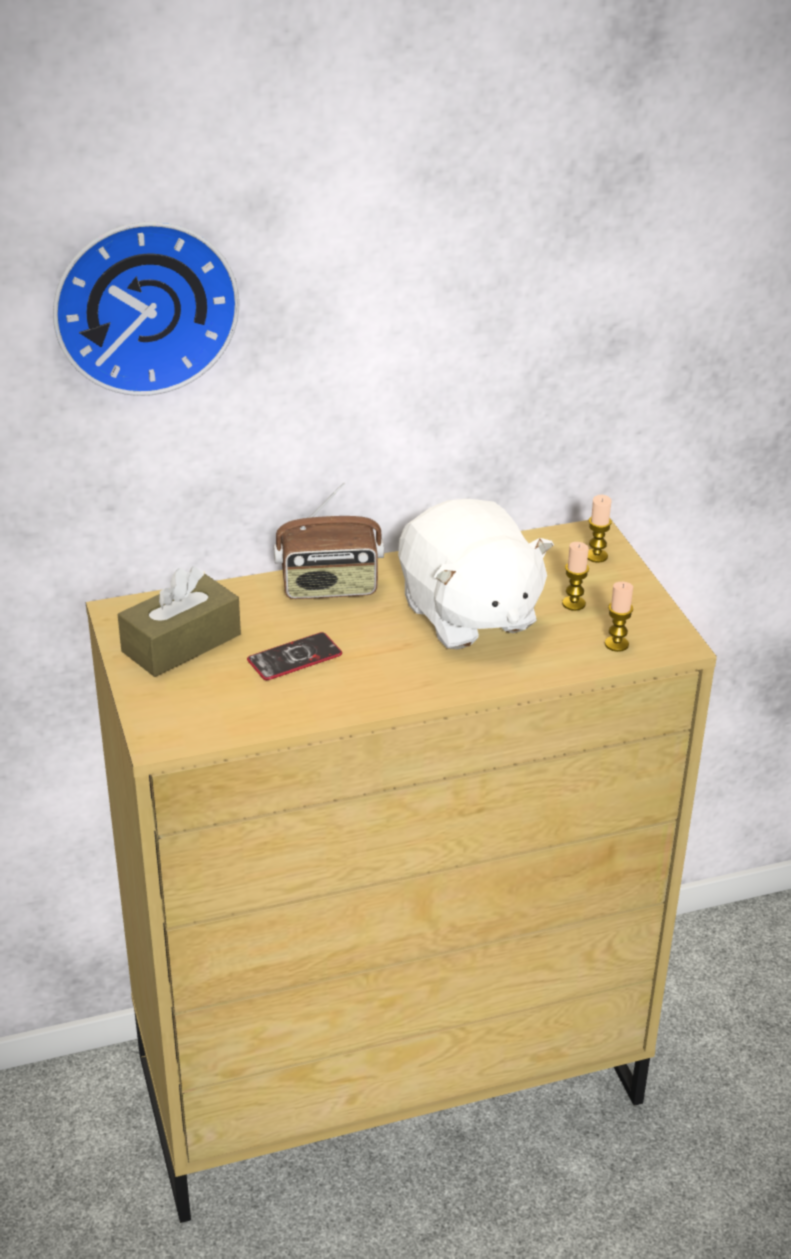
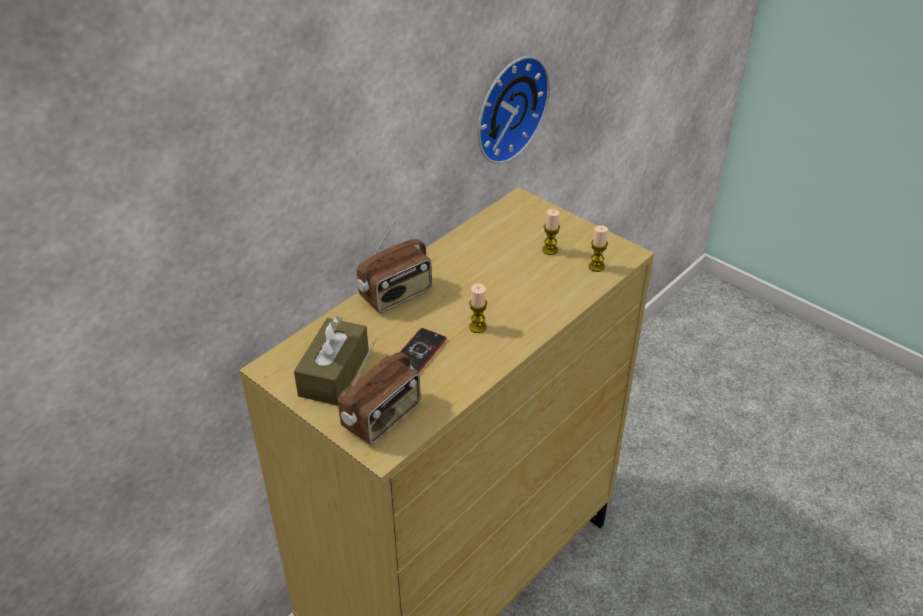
camera: 30 degrees left, 5 degrees up
(144, 304) = (247, 133): wall clock -> wall clock (507, 107)
(190, 709) = (382, 418): none -> radio
(468, 615) = (497, 281): white plush toy -> none
(596, 556) = (535, 215): candle -> candle (477, 327)

